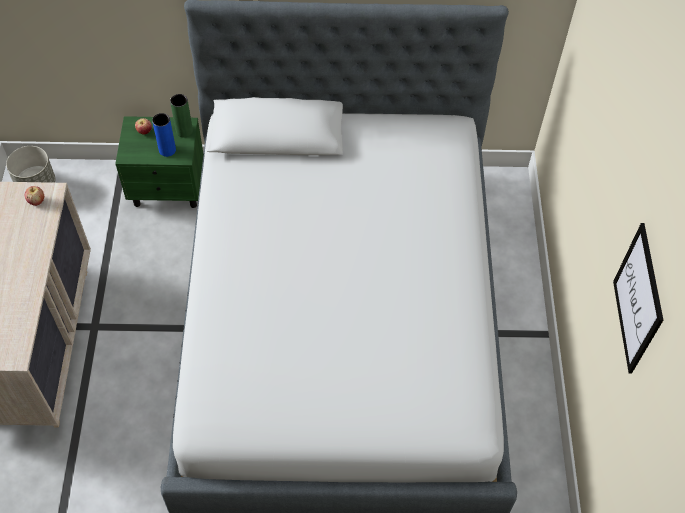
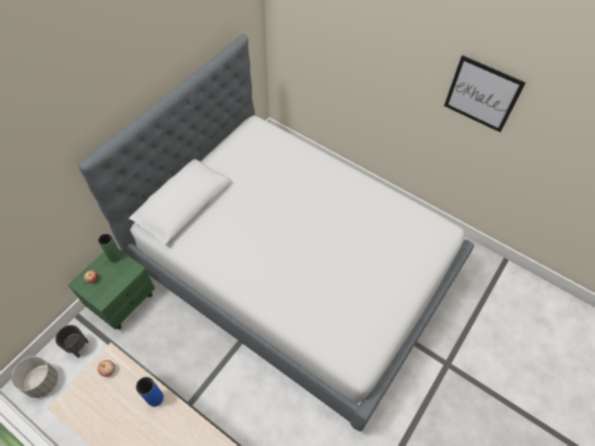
camera: 55 degrees left, 0 degrees up
(91, 188) = (79, 347): none -> black planter
(167, 150) = (120, 275): blue vase -> blue vase (155, 398)

